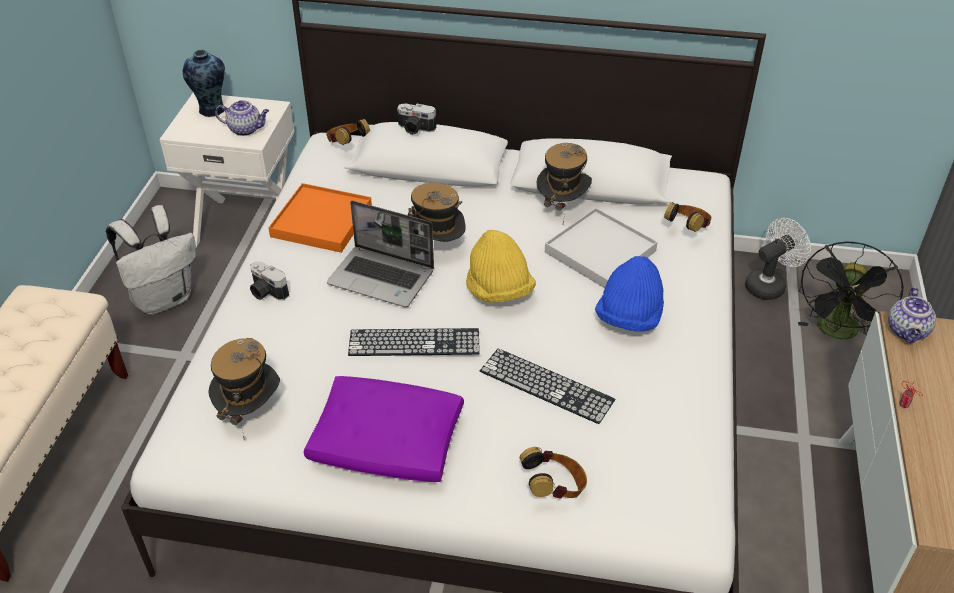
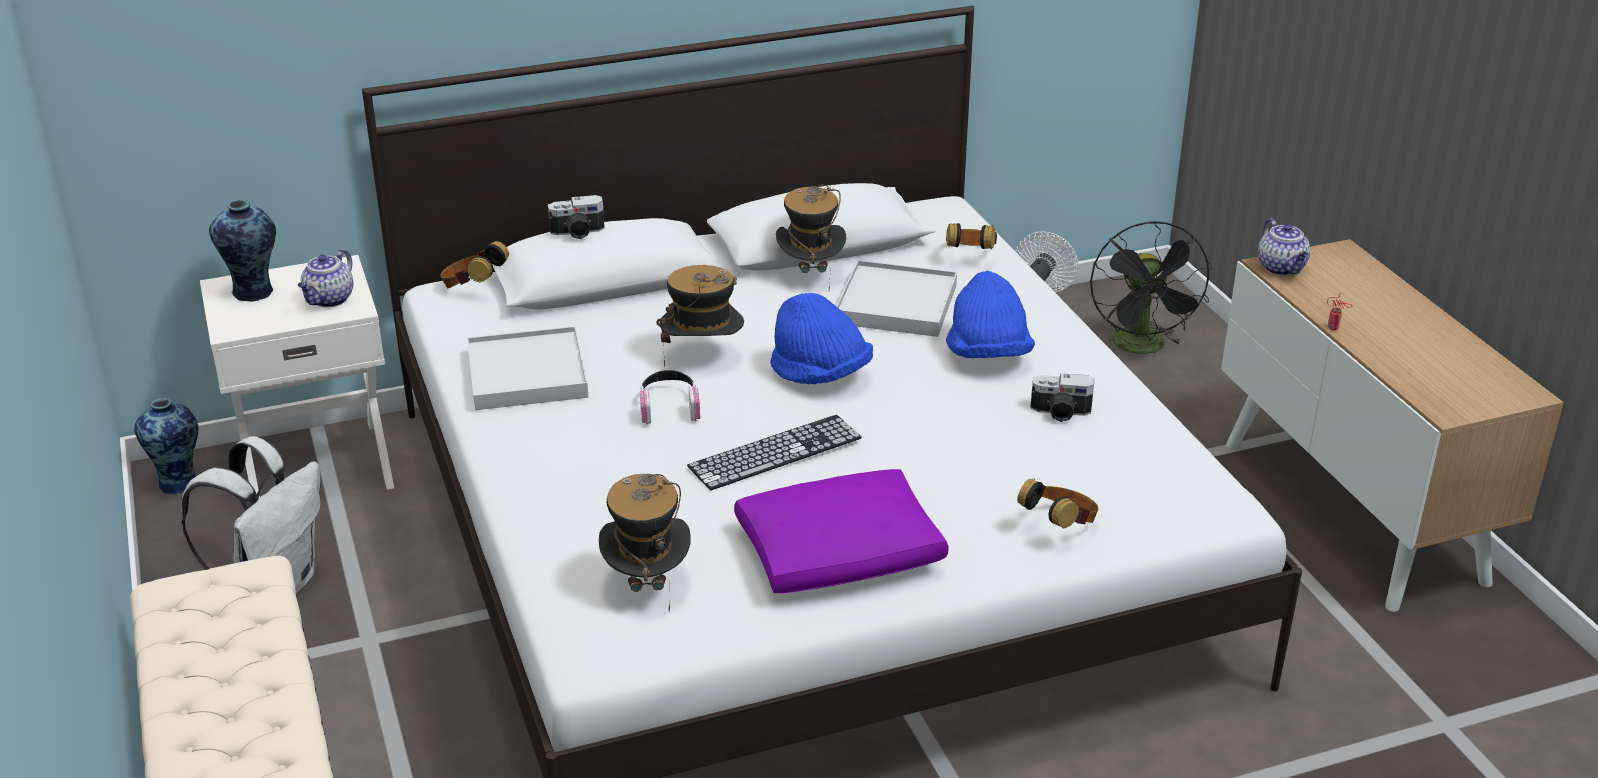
camera: 30 degrees left, 10 degrees down
(172, 209) = (179, 482): none -> vase
(246, 129) = (329, 300): teapot -> teapot turned 135 degrees clockwise
(266, 292) = (534, 466): camera -> camera (1060, 413)
(322, 221) = (527, 374): orange tray -> white tray
(383, 278) = (669, 405): laptop -> headphones
(499, 290) = (820, 374): yellow hat -> blue hat
(546, 385) = (961, 443): keyboard -> none

